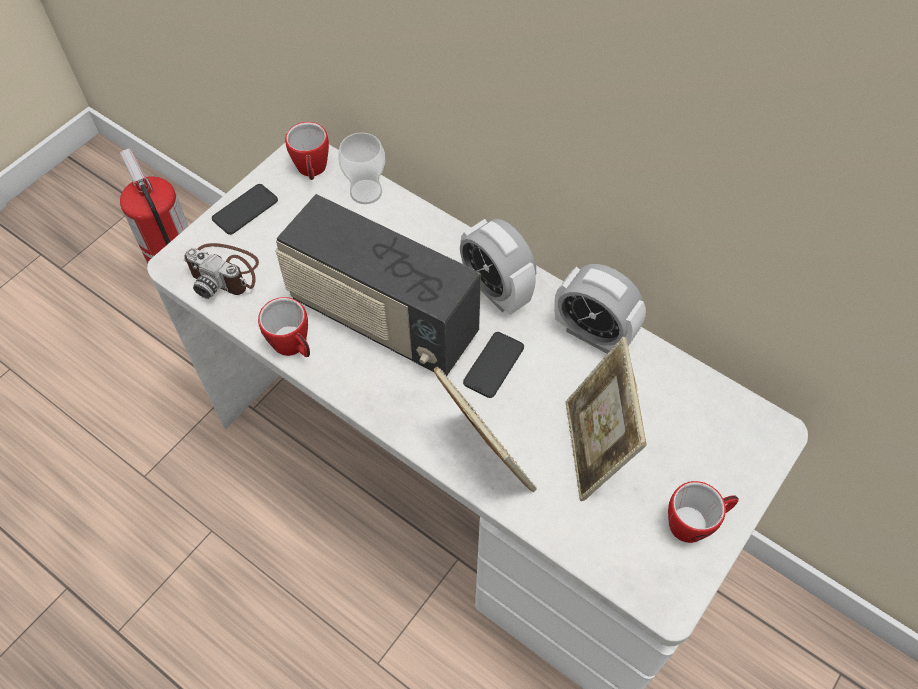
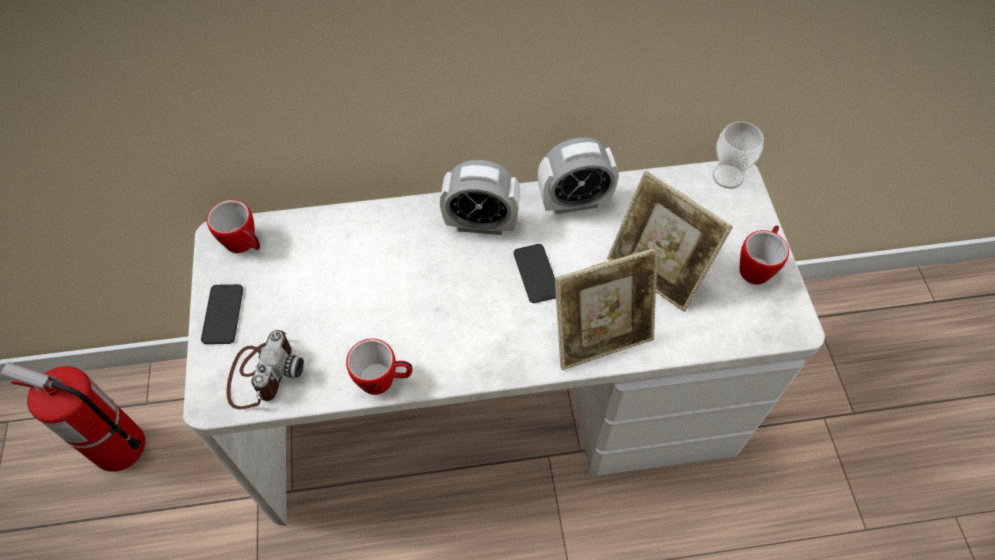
camera: 45 degrees left, 0 degrees up
(225, 272) = (262, 373): camera -> camera turned 60 degrees counterclockwise
(366, 192) = (307, 228): cup -> cup (727, 176)
(382, 319) = (426, 307): radio -> none
(485, 459) = (601, 338): picture frame -> picture frame turned 150 degrees clockwise

